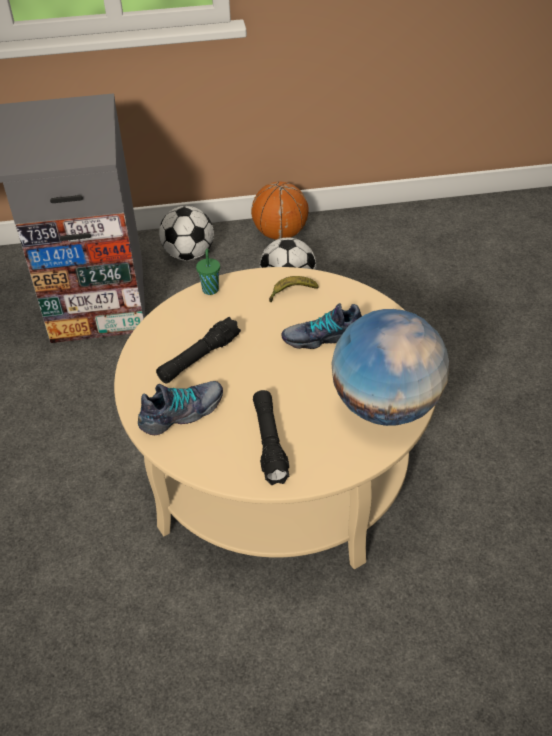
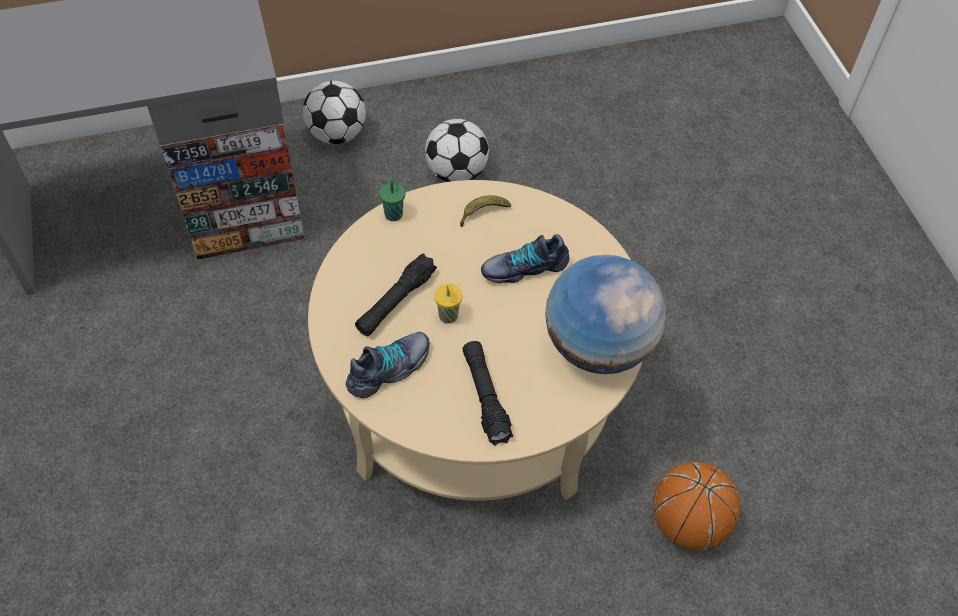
camera: 10 degrees left, 10 degrees up
(246, 373) = (448, 317): none -> yellow cup
(280, 234) = (438, 102): basketball -> basketball (688, 523)

